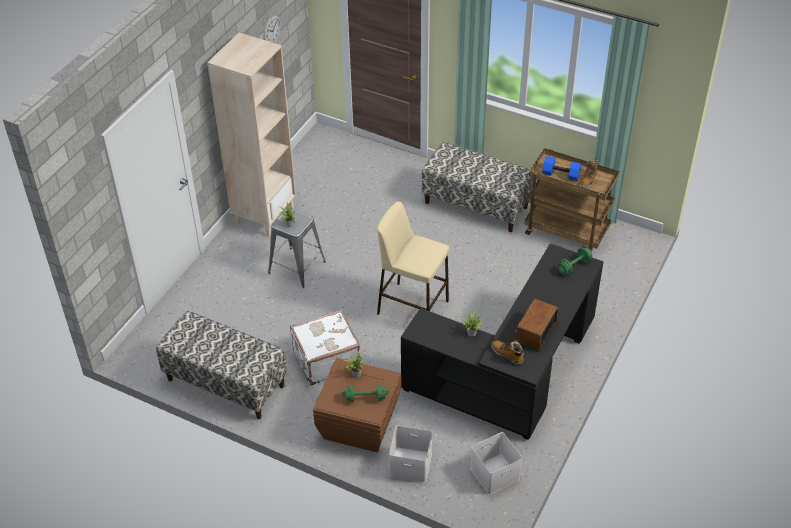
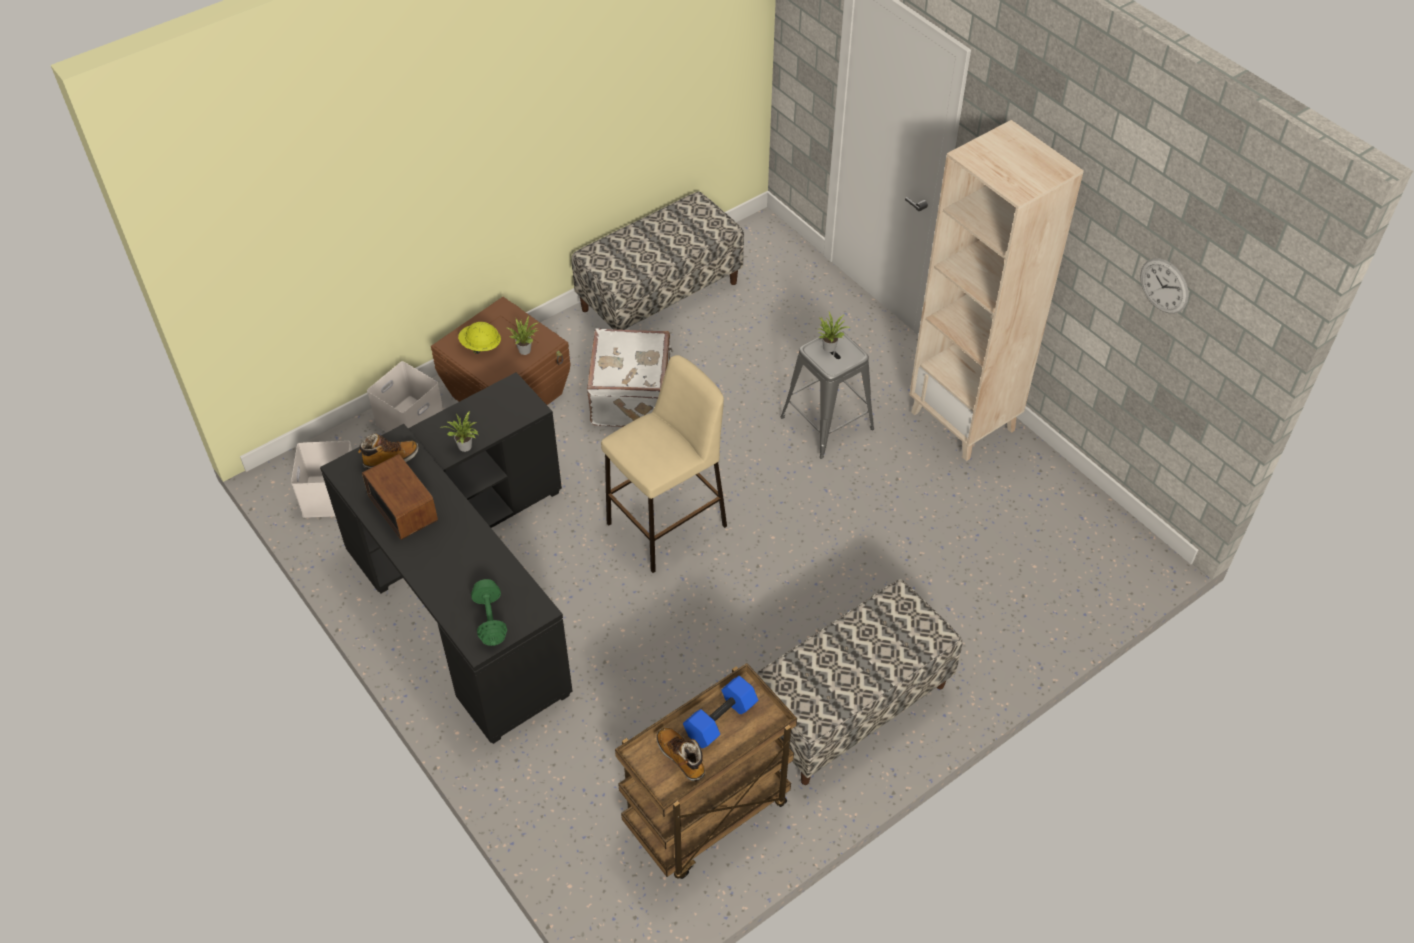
camera: 115 degrees right, 5 degrees up
(365, 398) = (480, 346): green dumbbell -> yellow hard hat

